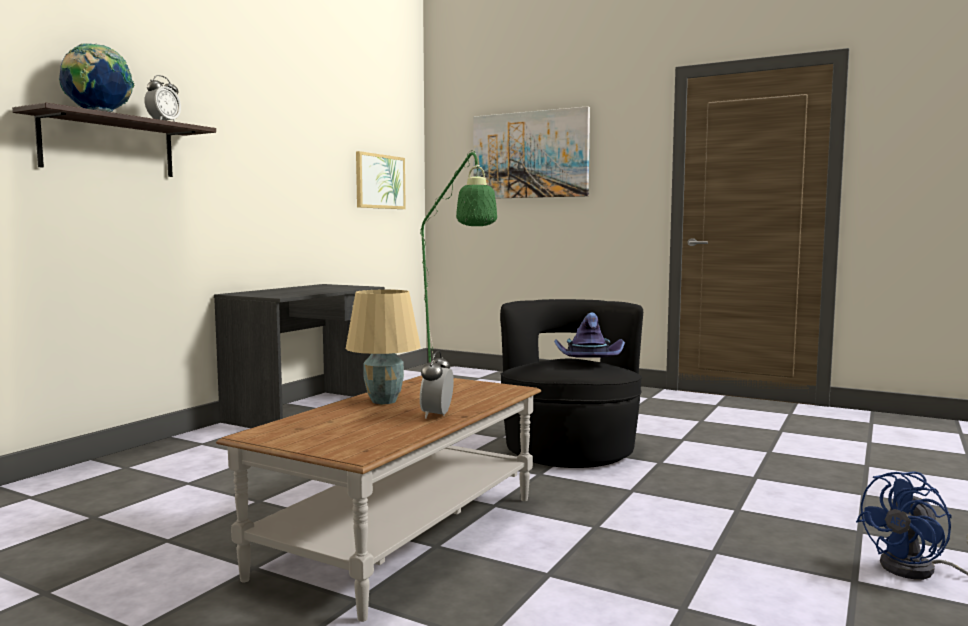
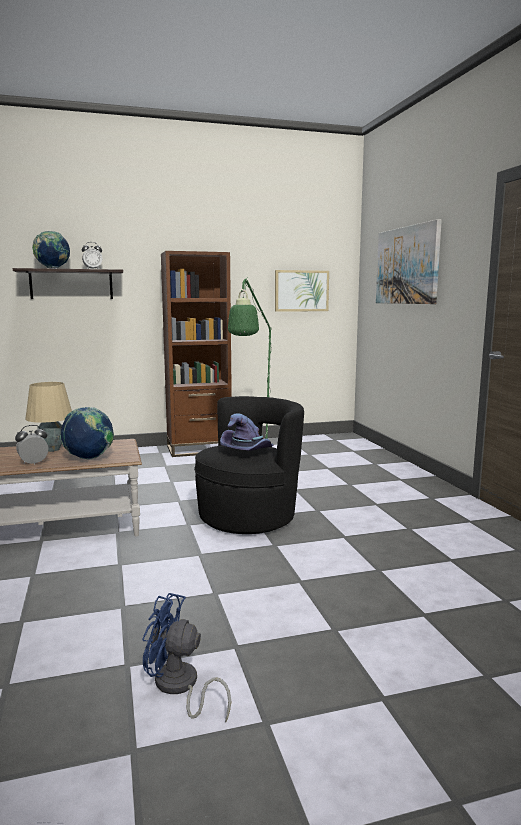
camera: 45 degrees right, 5 degrees up
(308, 410) = (199, 449): grey desk -> brown bookcase
(477, 397) = (89, 458): none -> globe

